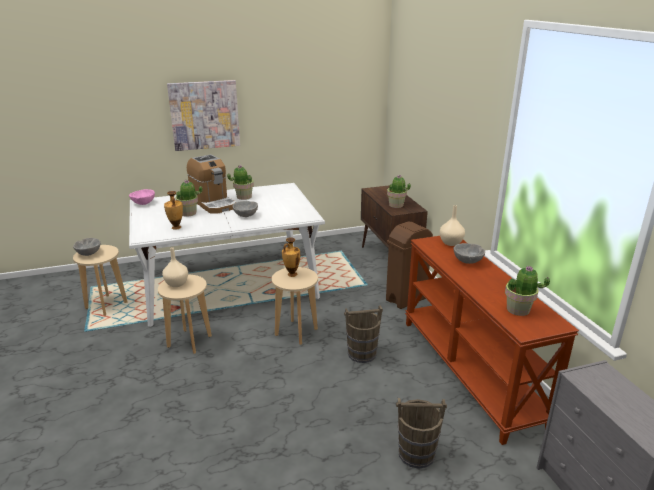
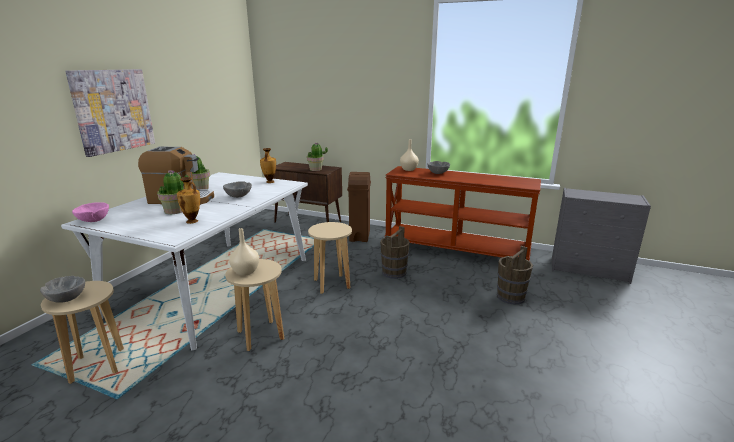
camera: 50 degrees left, 5 degrees down
(291, 274) = (324, 229): vase -> vase (269, 182)
(518, 310) = (507, 181): potted plant -> none

